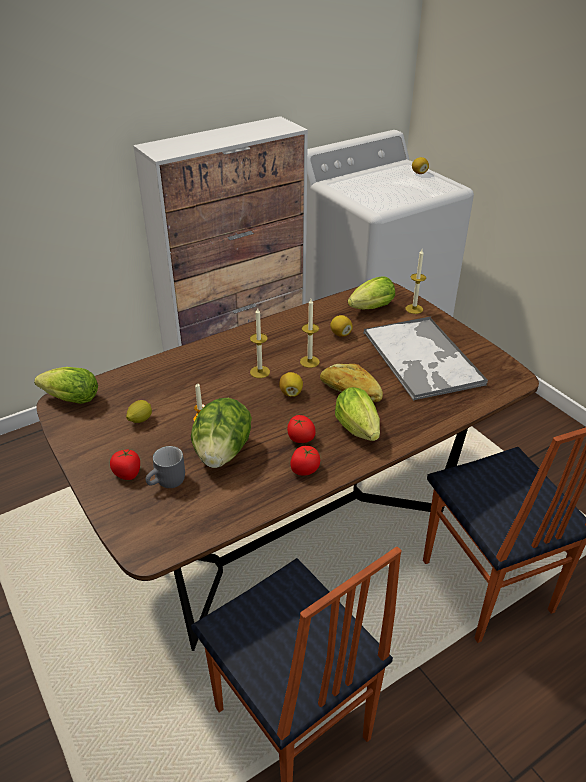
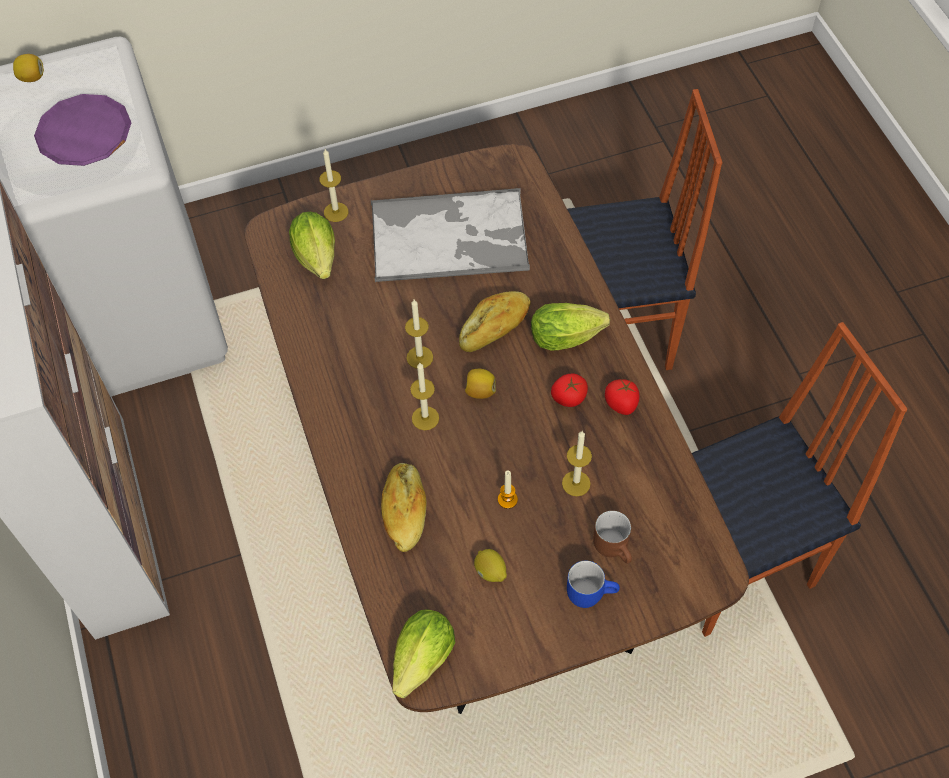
camera: 75 degrees left, 20 degrees up
(127, 473) = (590, 591): tomato -> blue mug
(168, 483) = (615, 547): grey mug -> brown mug
(183, 375) = (405, 511): none -> bread
(222, 453) = (576, 483): lettuce -> candle
(340, 334) = (367, 308): lemon -> none
(388, 192) = (85, 135): none -> purple plate

